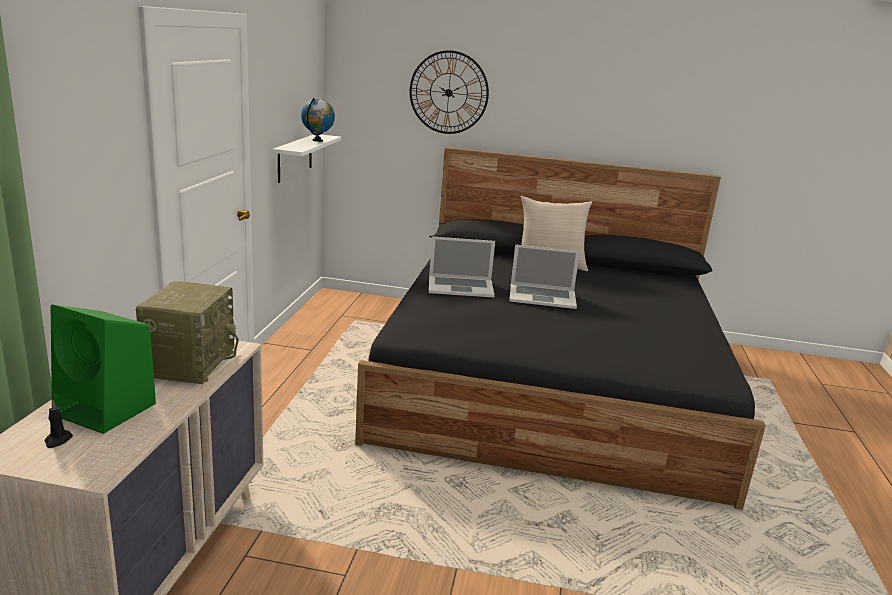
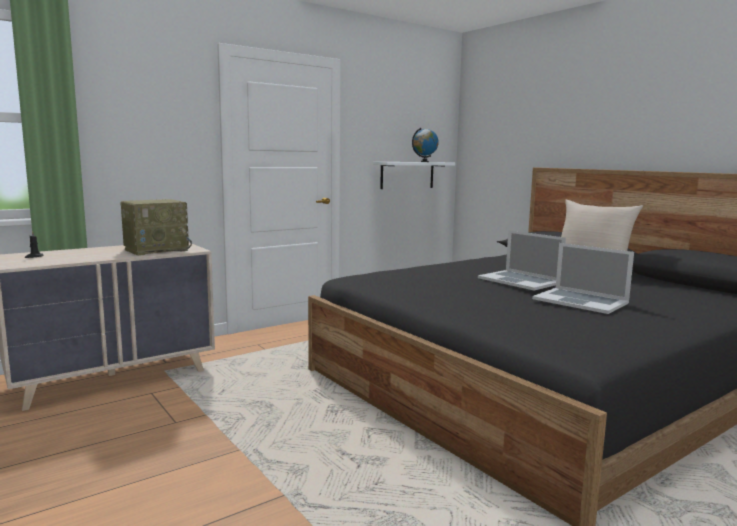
camera: 45 degrees right, 10 degrees down
(108, 409) = (78, 254): green speaker -> none
(448, 92) = (542, 119): wall clock -> none
(460, 286) = (459, 267): laptop -> laptop (580, 301)

